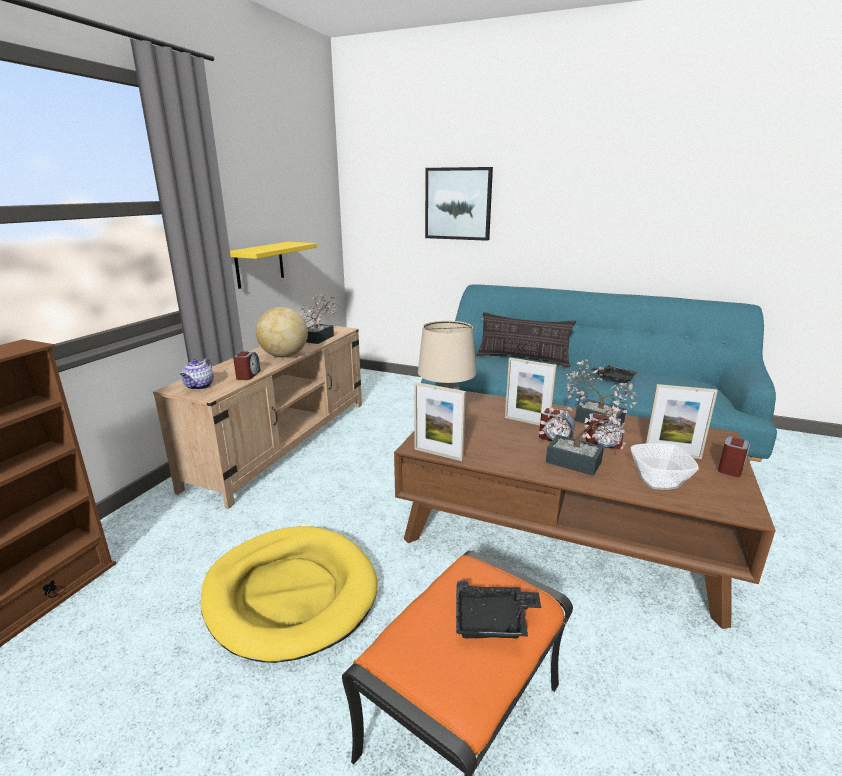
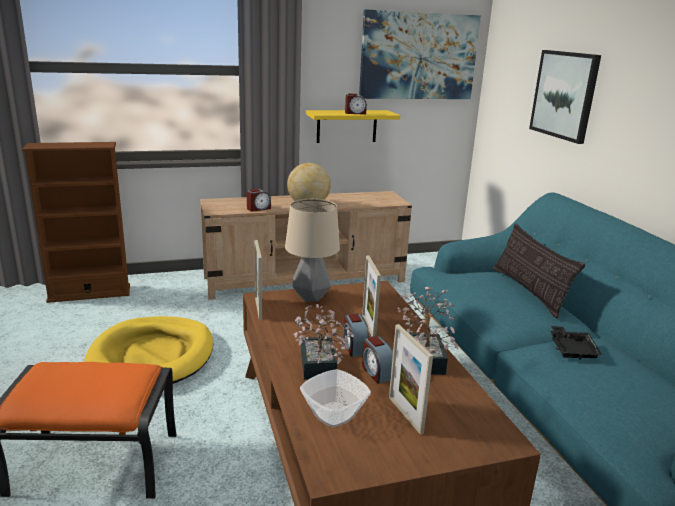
camera: 50 degrees right, 0 degrees up
(199, 386) = (221, 205): teapot -> none
(300, 182) = (418, 56): none -> picture
(320, 337) = (364, 202): potted plant -> none
(493, 621) = (87, 390): black tray -> none
(731, 467) = (424, 457): alarm clock -> alarm clock (355, 113)

